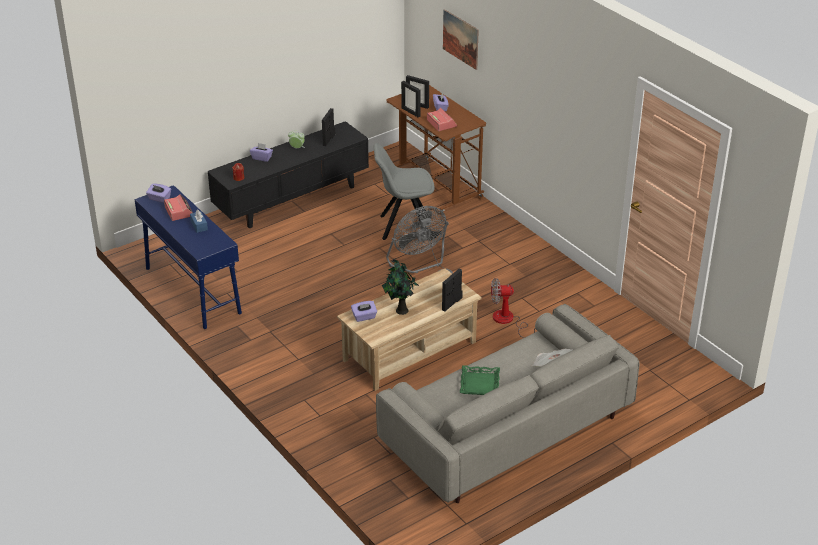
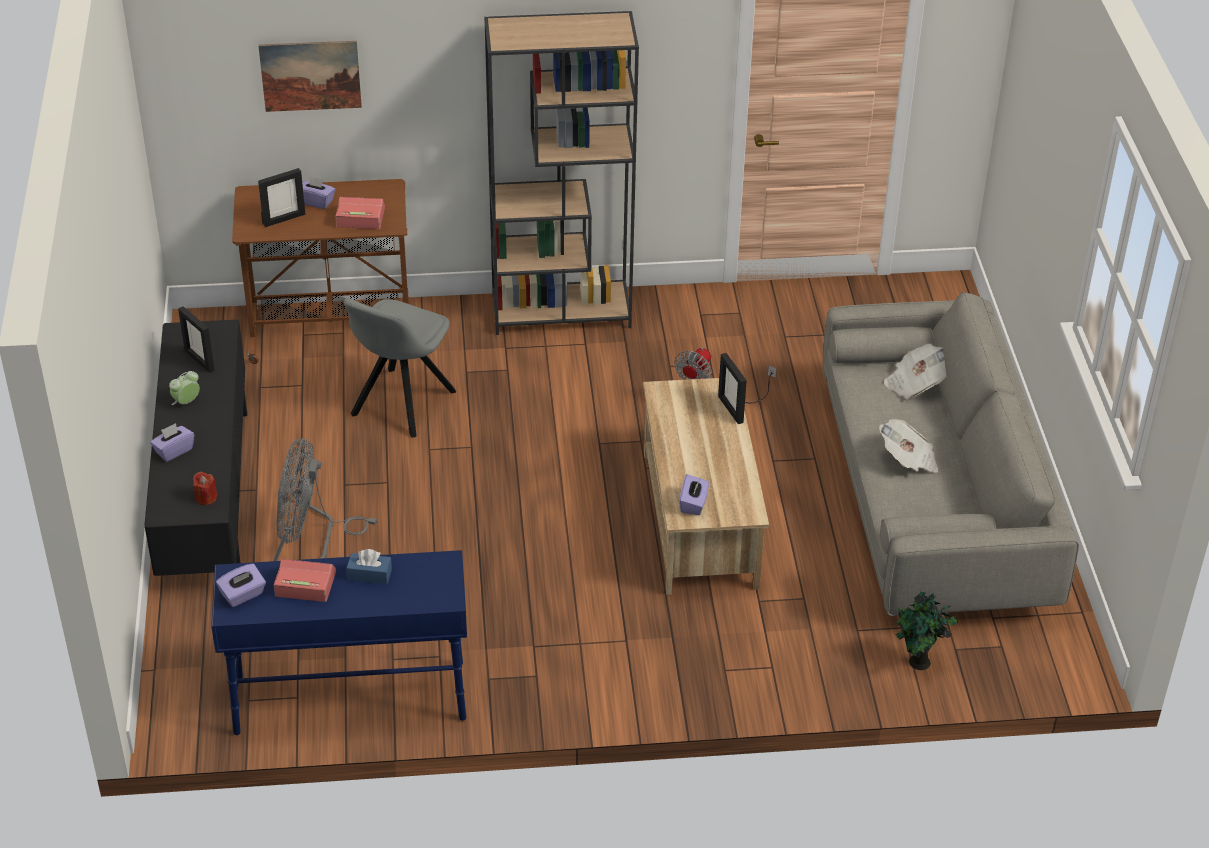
camera: 60 degrees left, 5 degrees up
(400, 310) = (707, 462): potted plant -> potted plant (918, 663)
(411, 112) = (297, 232): picture frame -> none
(425, 264) = (511, 421): grey fan -> grey fan (313, 537)
(480, 384) = (908, 460): green tray -> newspaper
(527, 247) = (562, 311): none -> bookcase

